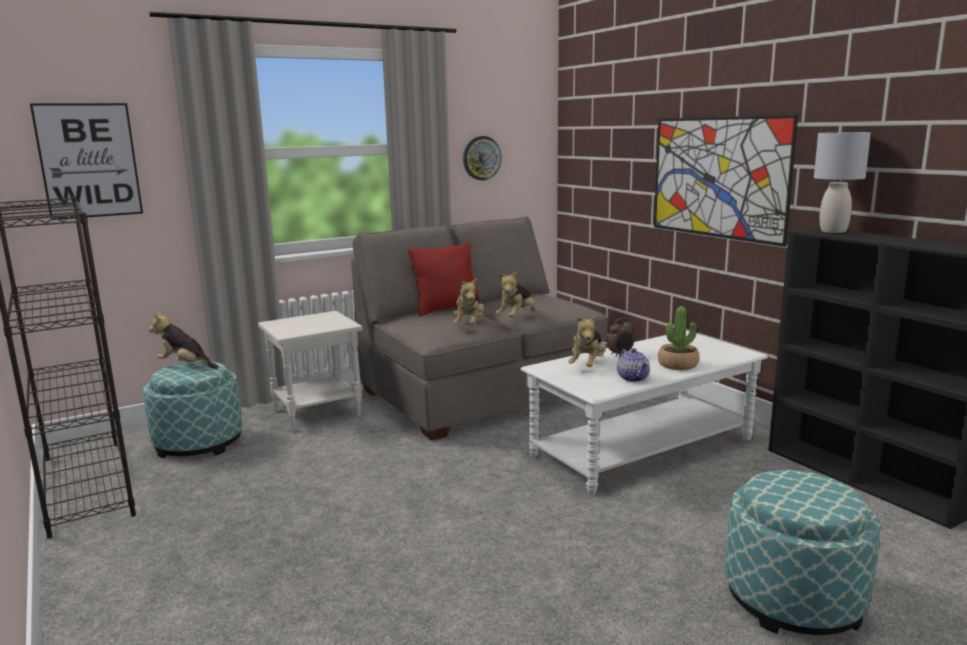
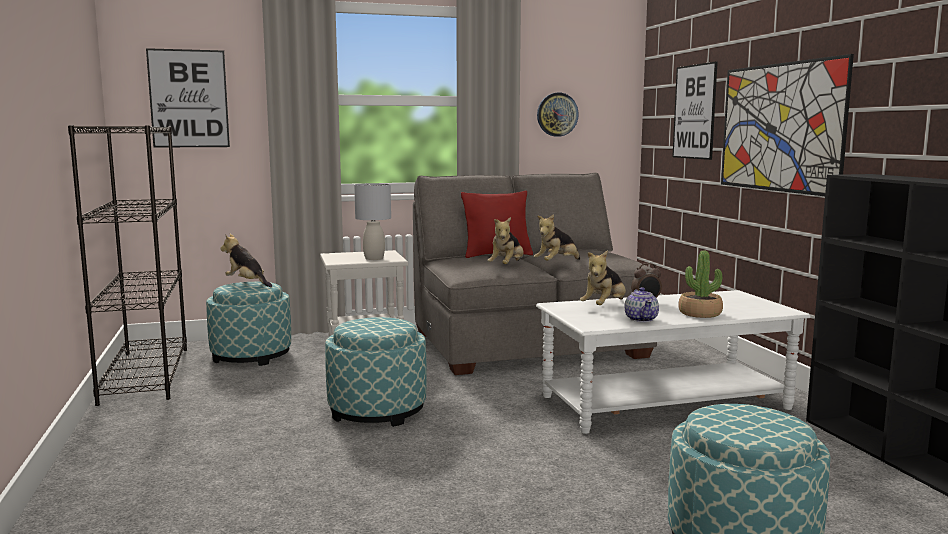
camera: 15 degrees right, 5 degrees down
(377, 496) = (377, 410): none -> ottoman
(620, 156) = (694, 112): none -> picture
(833, 231) = (878, 175): grey table lamp -> grey table lamp (374, 258)

